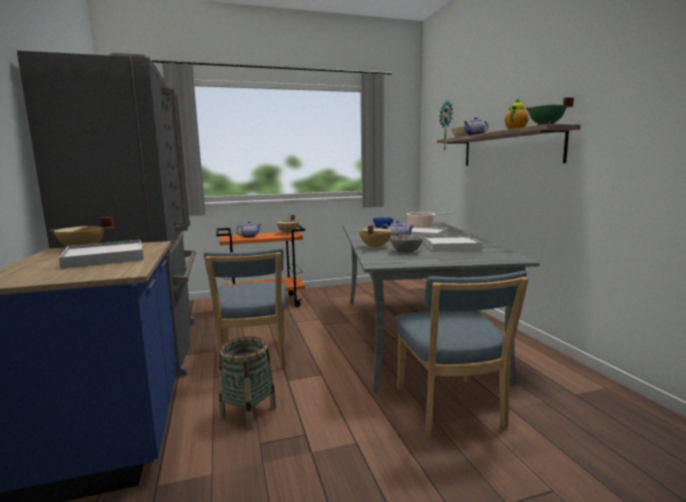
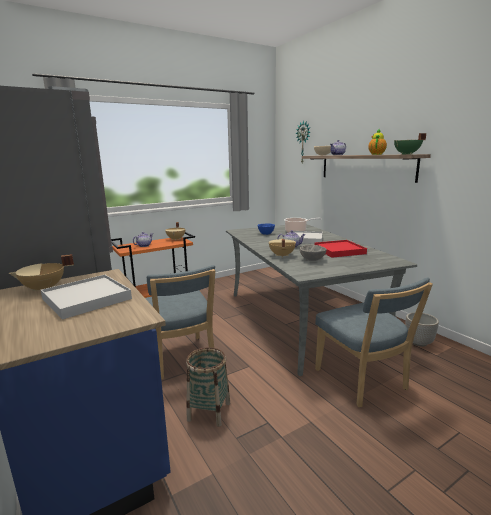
camera: 15 degrees left, 5 degrees up
(451, 246) = (339, 251): white tray -> red tray
(558, 377) = (419, 342): none -> planter

